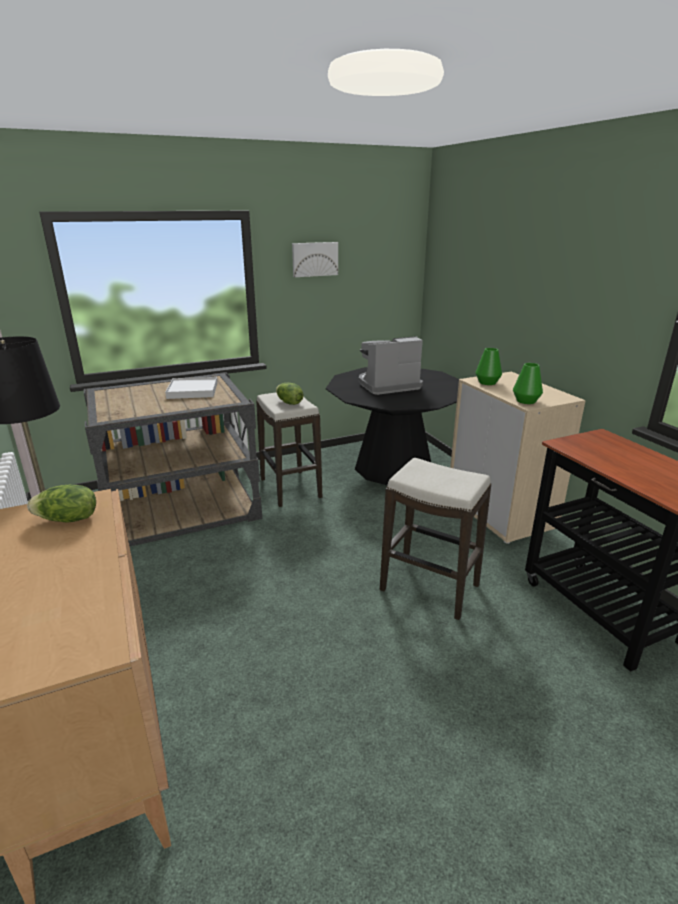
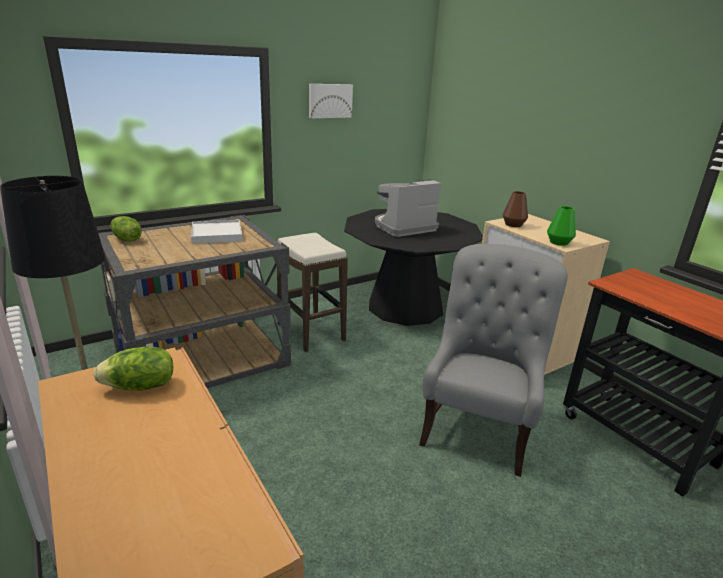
camera: 10 degrees left, 0 degrees up
(289, 403) = (315, 246): lettuce -> lettuce (126, 239)
(429, 588) = (477, 427): stool -> grey chair
(487, 382) = (513, 225): green vase -> brown vase

